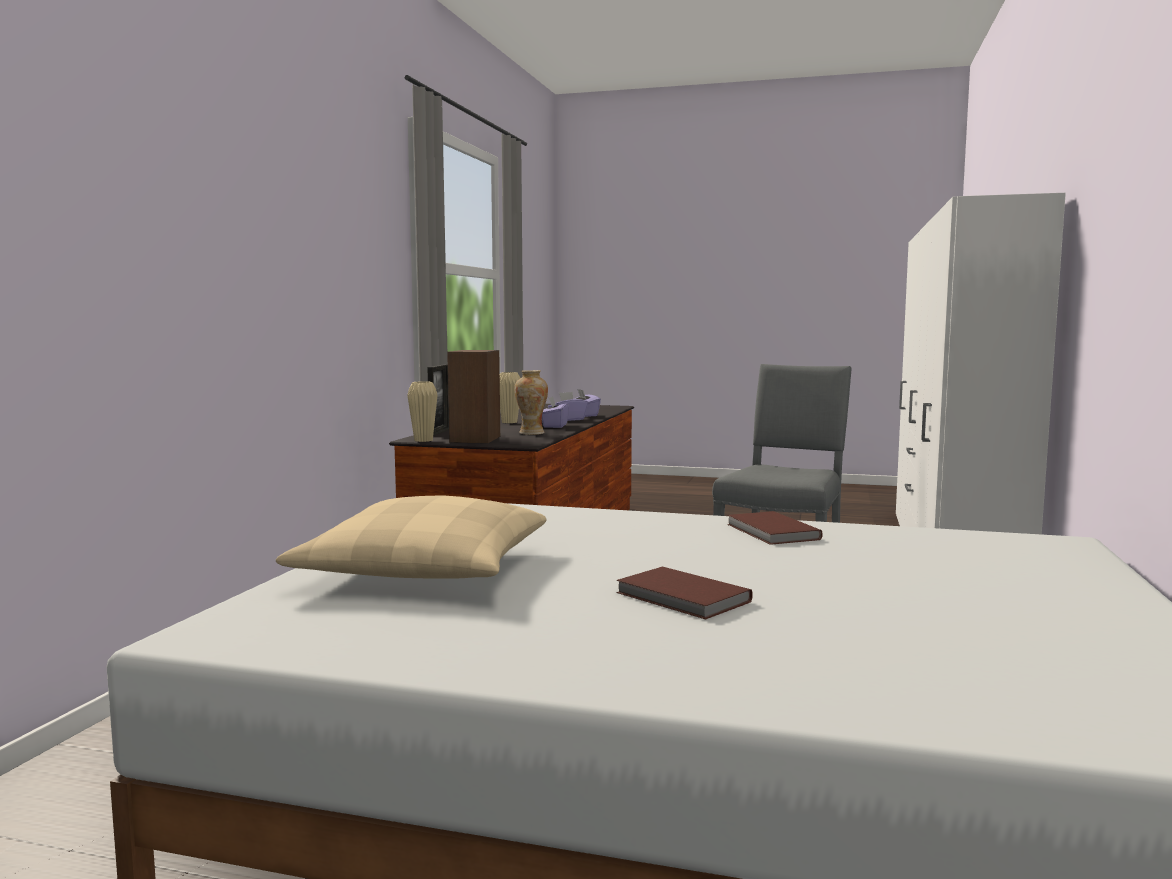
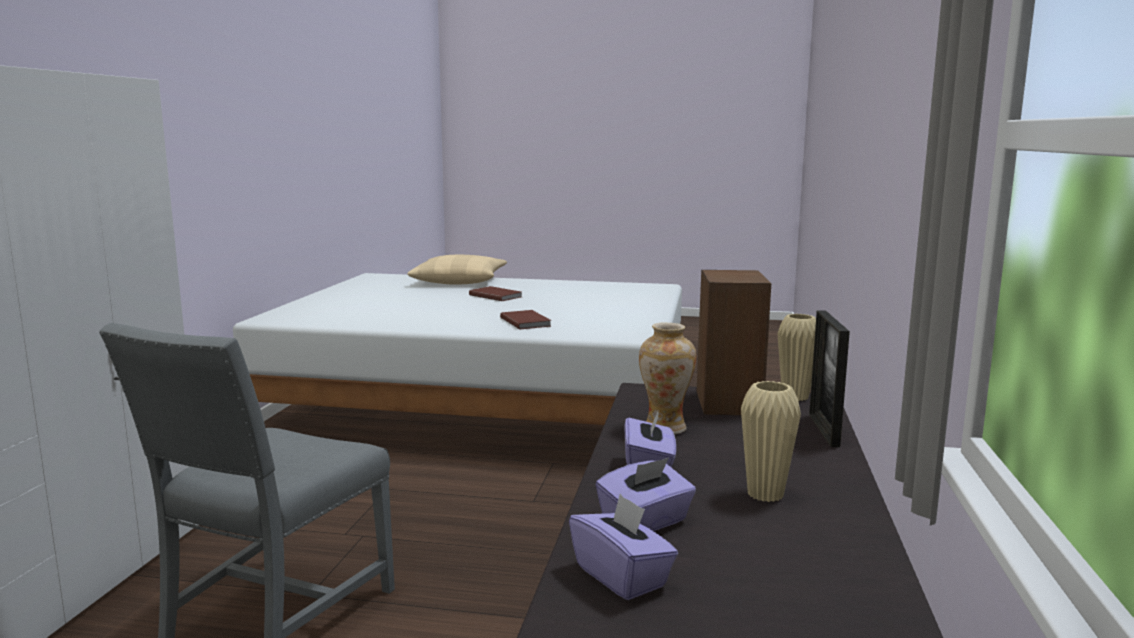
camera: 175 degrees right, 5 degrees up
(424, 570) = (611, 302): beige pillow -> beige pillow (459, 280)
(771, 532) = (428, 321): brown book -> brown book (526, 322)

